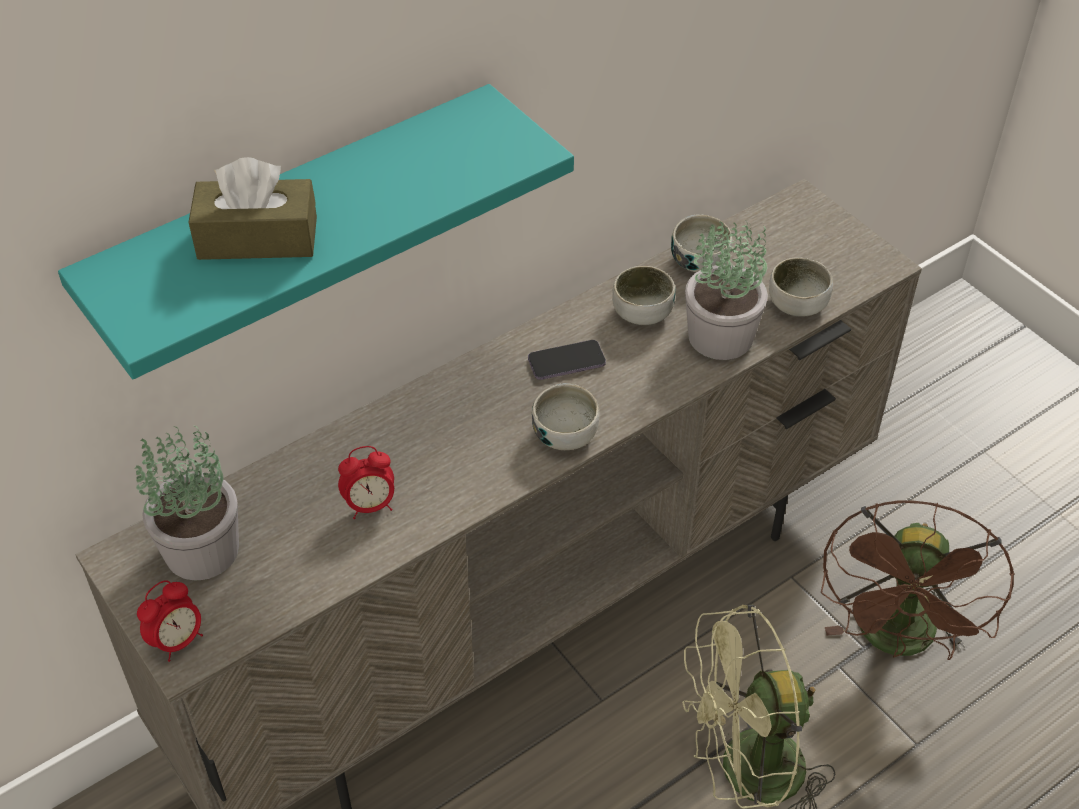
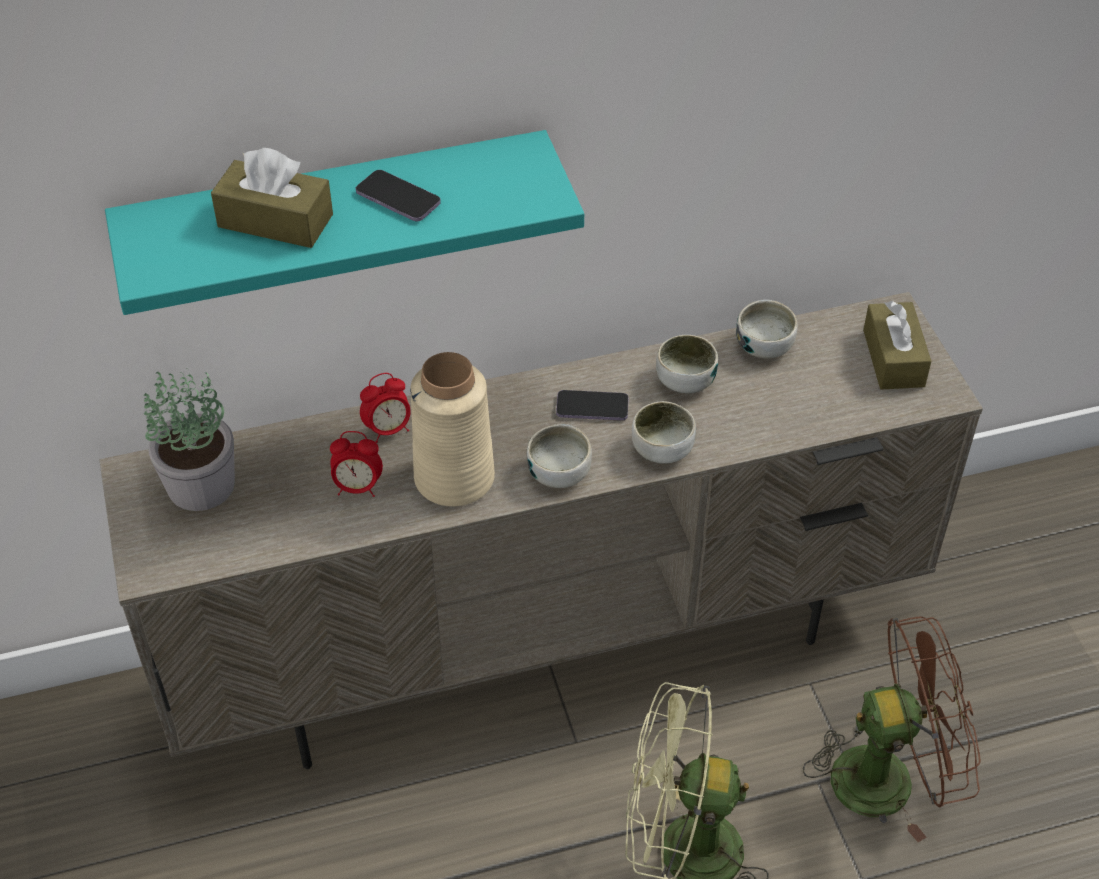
camera: 20 degrees right, 0 degrees up
(177, 641) = (147, 555): alarm clock -> alarm clock (388, 430)
(376, 185) = (398, 198): none -> phone
(465, 468) = (455, 478): none -> beige vase
(721, 337) = (749, 423): potted plant -> none
(797, 304) = (839, 410): bowl -> bowl (662, 448)
(821, 243) = (893, 358): none -> brown tissue box
(898, 641) = (889, 776): brown fan -> brown fan turned 135 degrees counterclockwise

